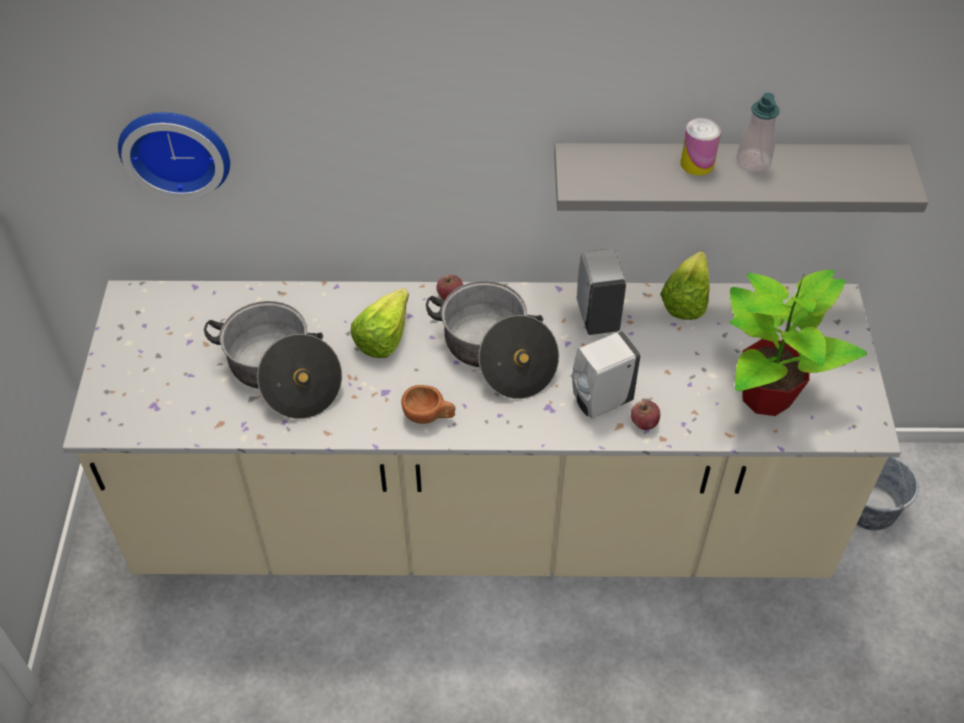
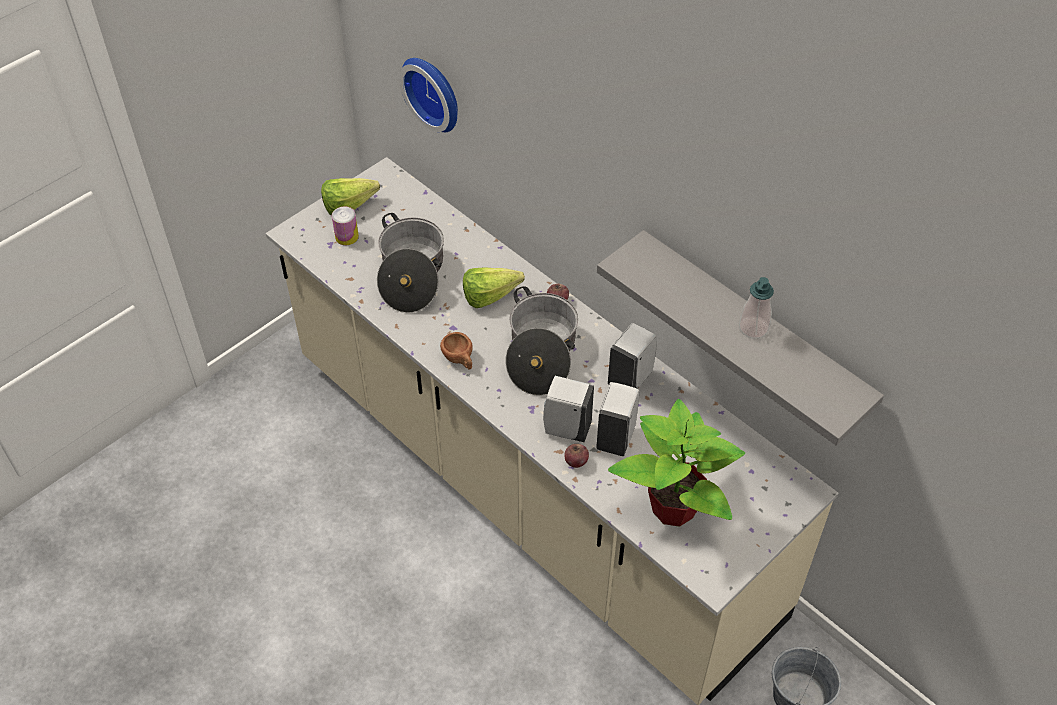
camera: 45 degrees right, 0 degrees up
(648, 374) = (616, 437): none -> white soap dispenser
(689, 297) = (706, 412): lettuce -> lettuce (353, 206)
(697, 164) = (714, 303): can -> can (347, 236)

